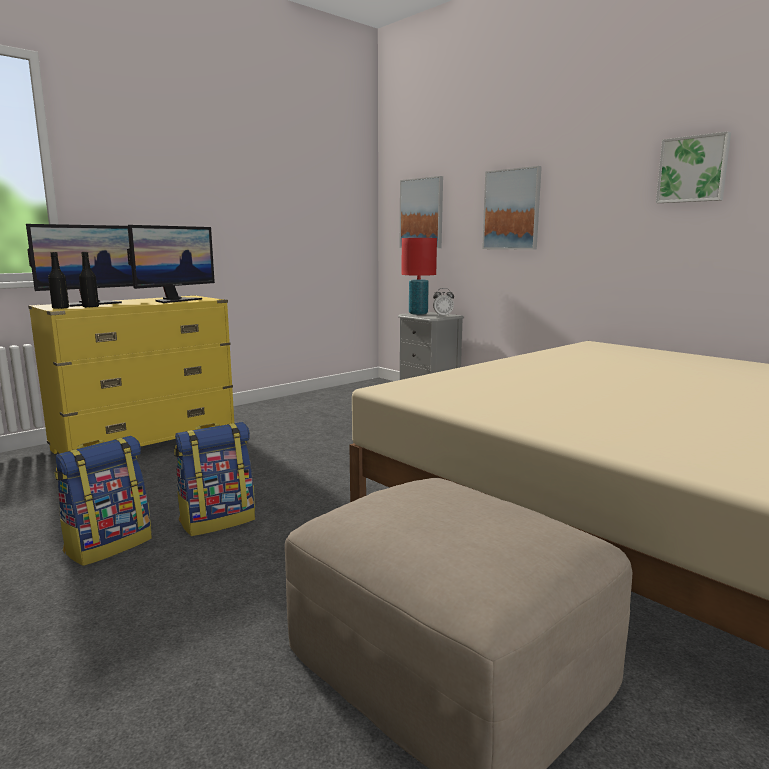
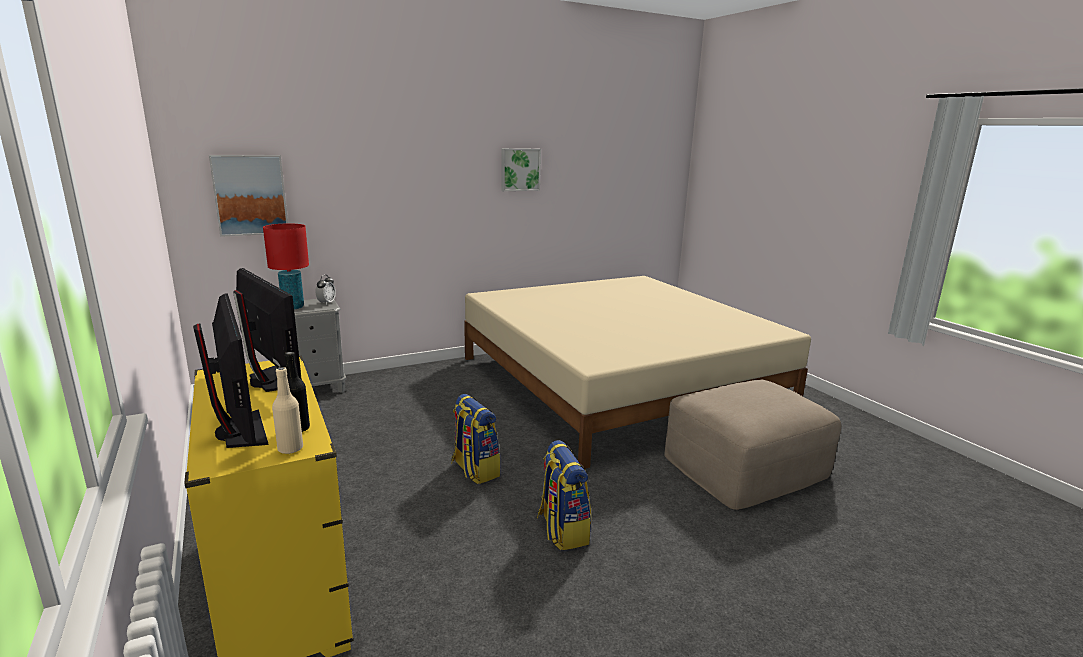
camera: 75 degrees left, 5 degrees up
(60, 308) = (290, 449): black bottle -> beige bottle
(109, 545) = (591, 593): backpack -> backpack (474, 470)
(512, 209) = (377, 193): picture -> none

